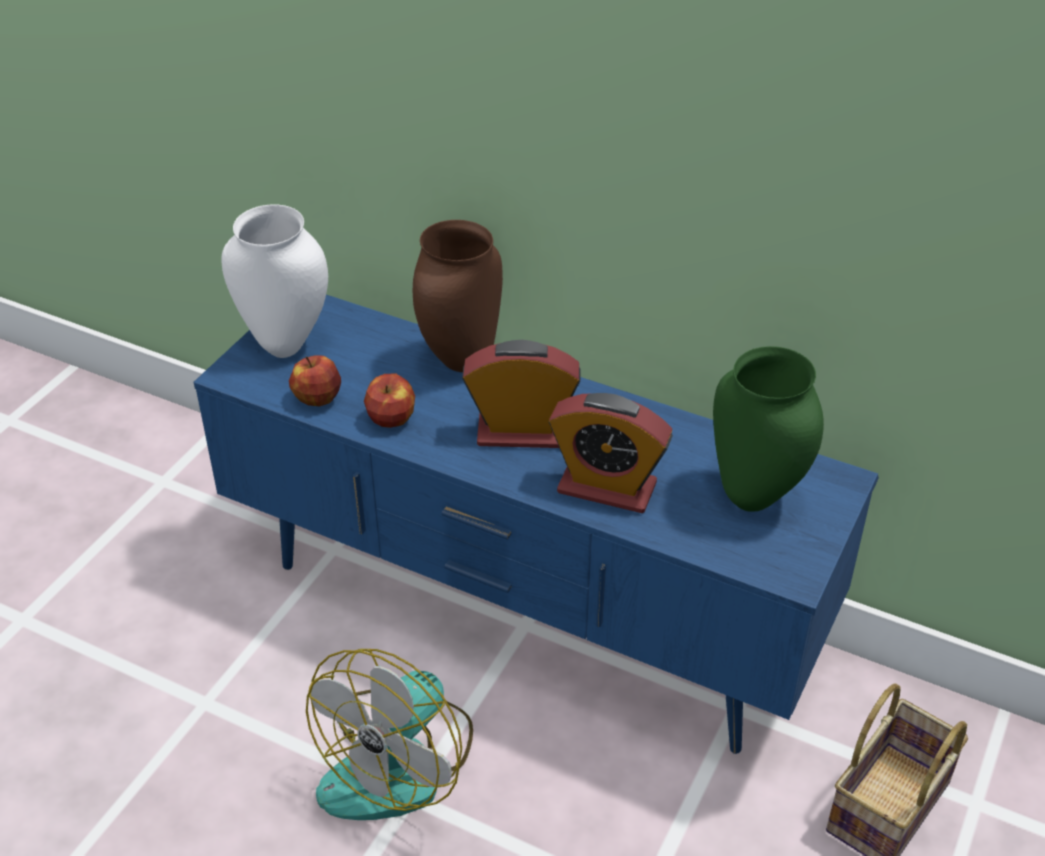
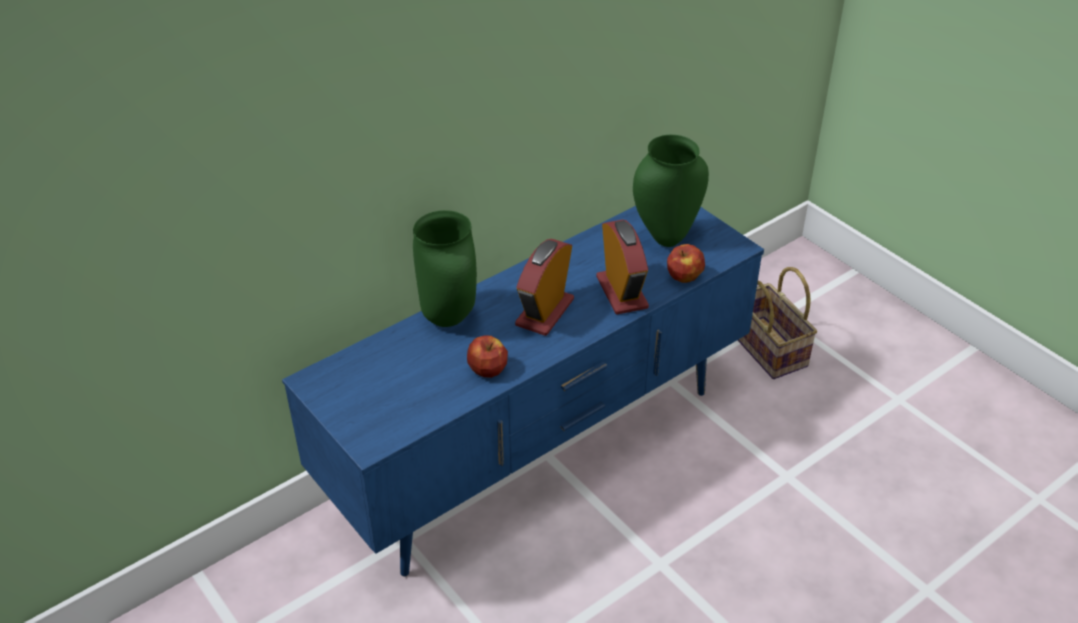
camera: 65 degrees left, 0 degrees up
(287, 344) = (356, 403): white vase -> none
(317, 399) = (437, 402): apple -> apple (685, 277)
(399, 763) = (629, 561): fan -> none
(459, 360) = (447, 318): brown vase -> green vase
(606, 488) = (622, 292): alarm clock -> alarm clock turned 60 degrees counterclockwise

